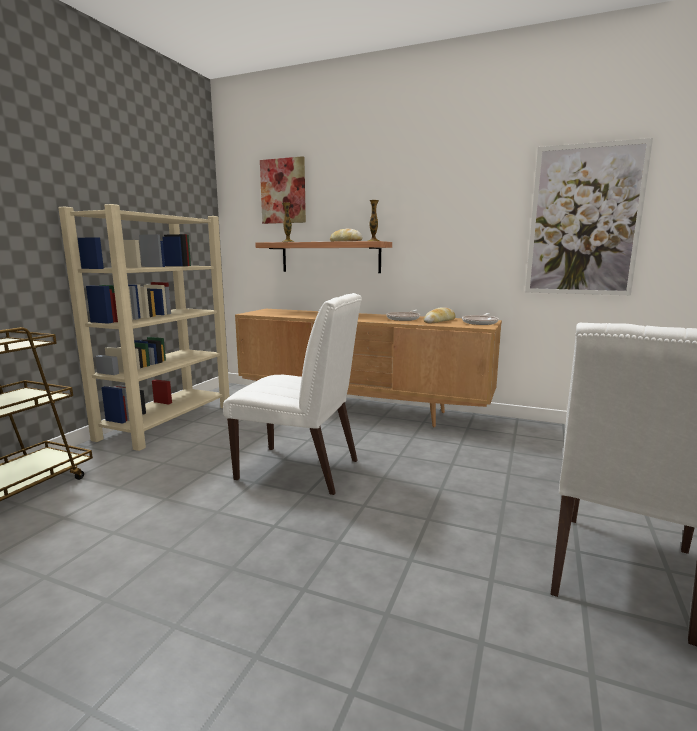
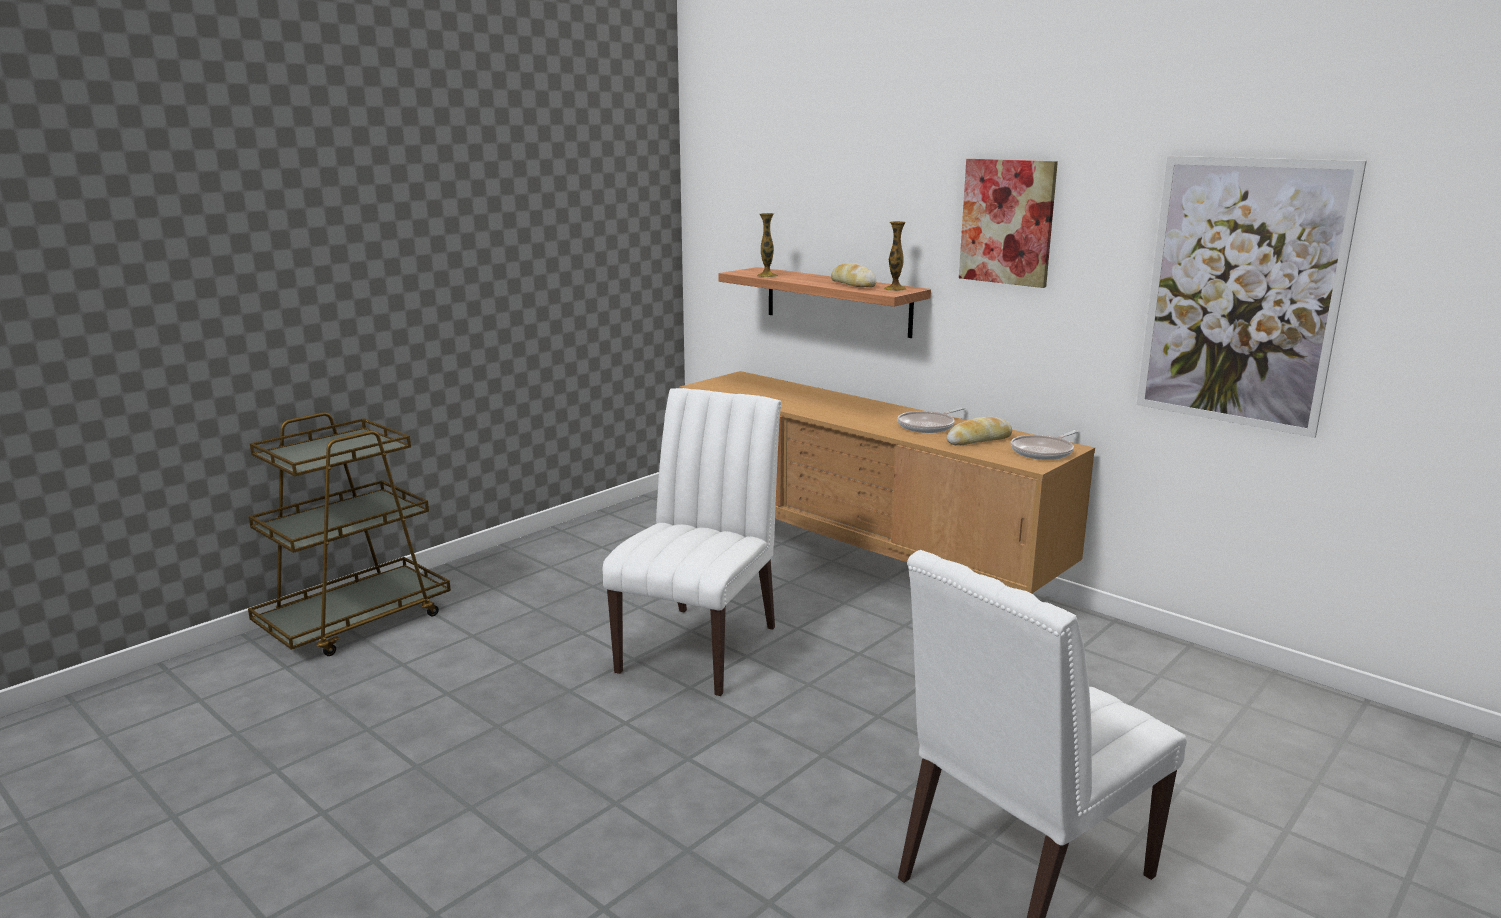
camera: 20 degrees right, 5 degrees up
(167, 422) = (567, 543): beige bookcase -> none
(283, 191) = (773, 185): picture -> picture (1007, 222)
(297, 469) = (699, 650): white chair -> white chair turned 105 degrees counterclockwise

